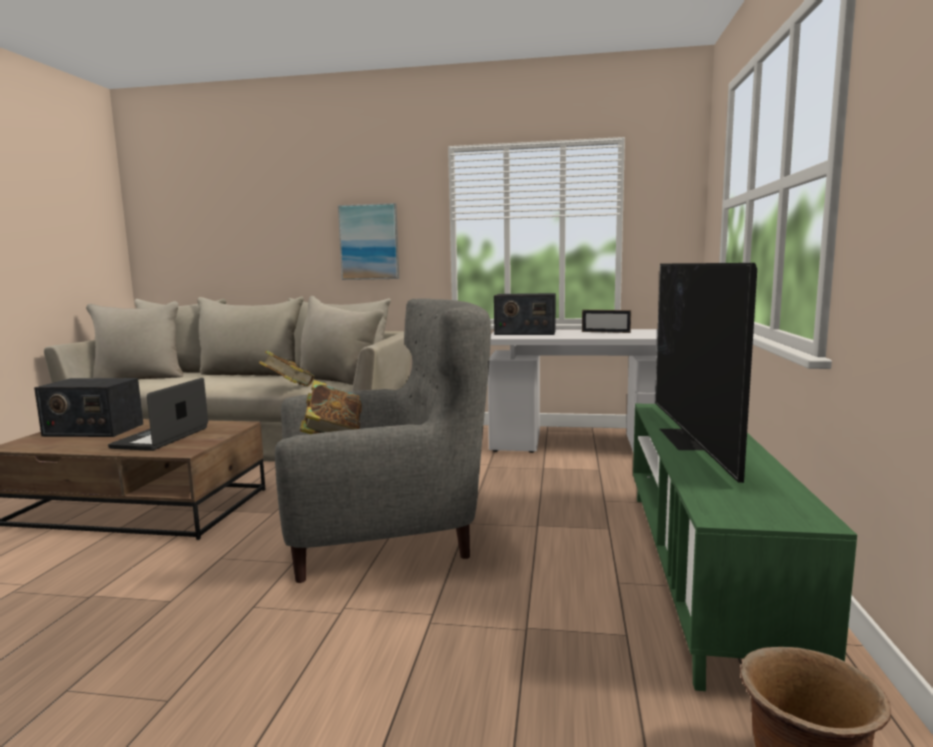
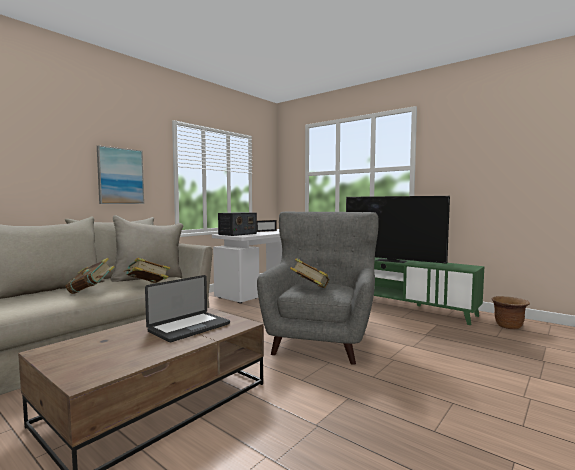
camera: 60 degrees left, 5 degrees down
(93, 430) = (99, 348): radio -> none
(161, 438) = (189, 328): laptop -> laptop turned 90 degrees counterclockwise
(247, 382) = (91, 291): none -> book

